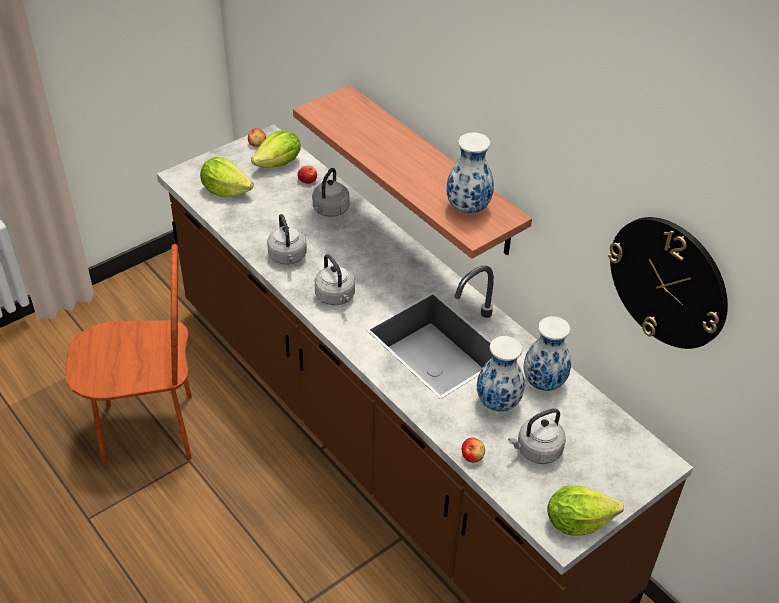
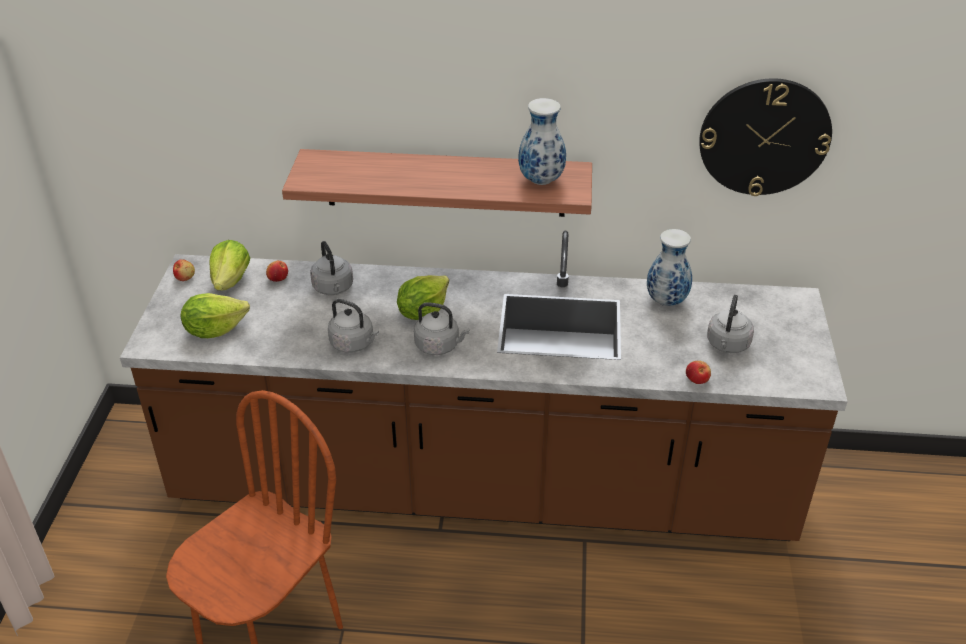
camera: 45 degrees left, 5 degrees down
(498, 403) = (660, 334): vase -> none
(577, 522) = (813, 368): lettuce -> lettuce (422, 312)

